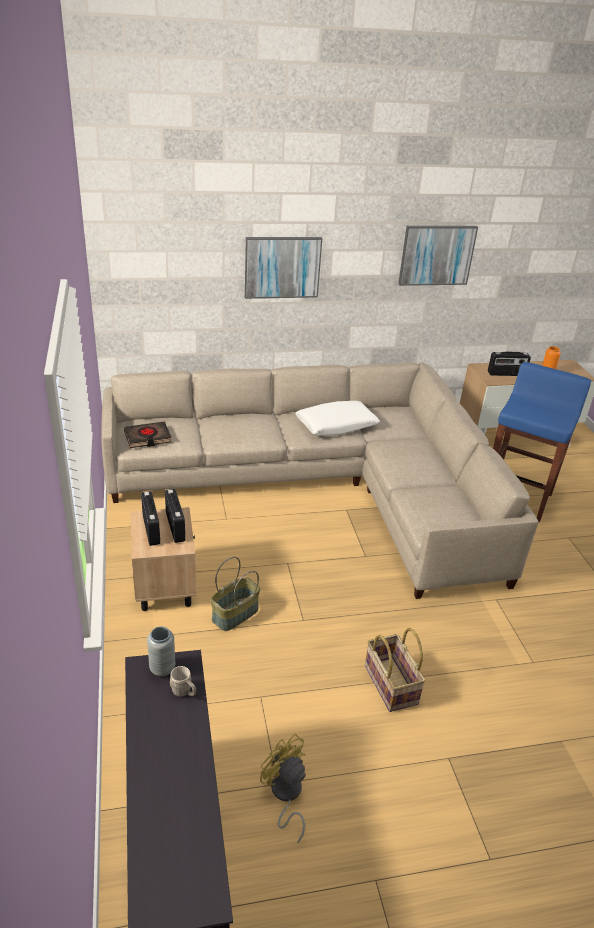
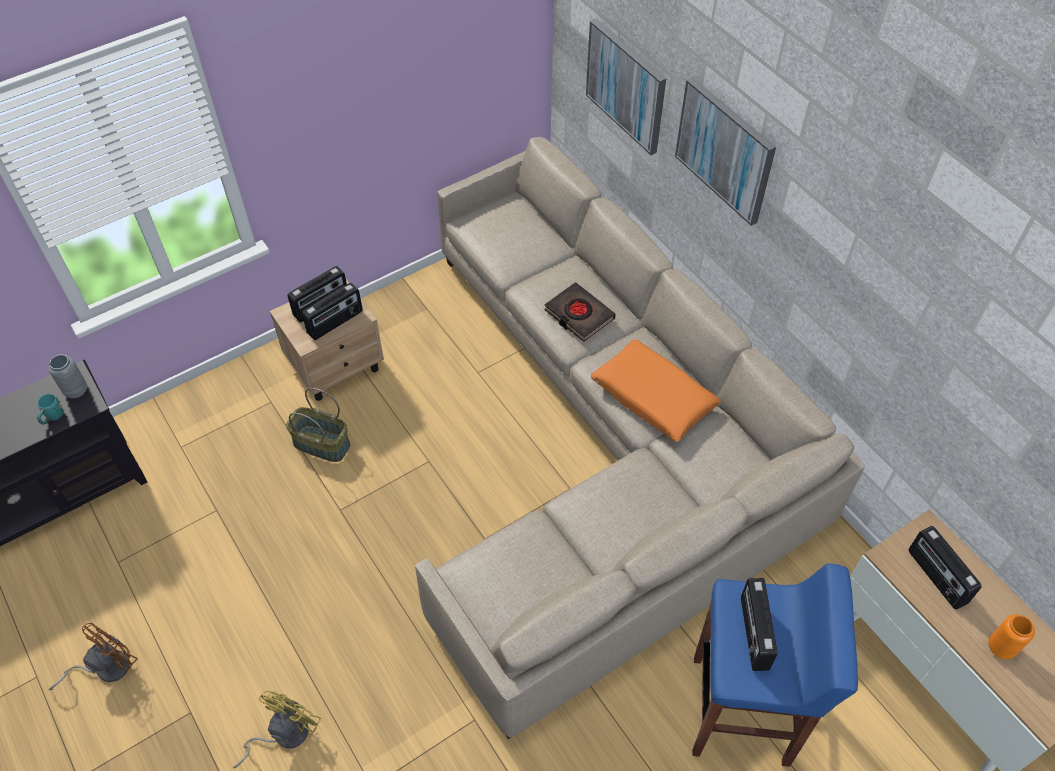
camera: 70 degrees right, 20 degrees up
(147, 438) = (492, 228): black book -> black book (579, 315)
(184, 692) = (52, 417): grey mug -> turquoise mug
(285, 795) = (107, 573): yellow fan -> yellow fan (283, 734)
(336, 425) = (653, 397): white pillow -> orange pillow
(386, 815) = (105, 668): none -> brown fan
(389, 684) = (274, 626): basket -> none
(436, 255) = (928, 307): picture -> picture (626, 86)
(537, 412) = (753, 633): none -> radio

